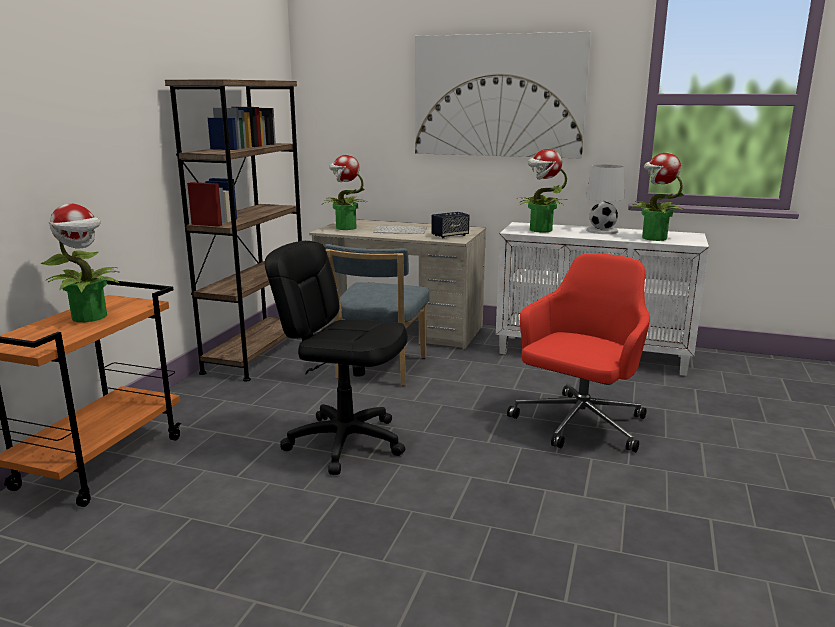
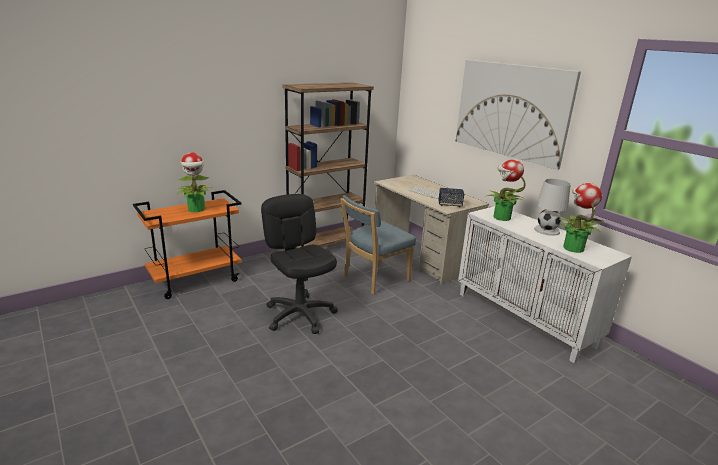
camera: 35 degrees right, 5 degrees up
(345, 228) = (399, 182): potted plant -> none
(578, 424) = (438, 362): red office chair -> none

